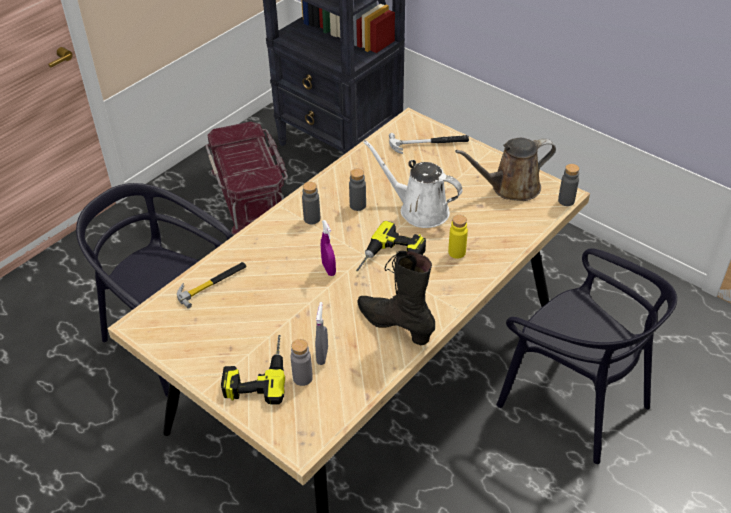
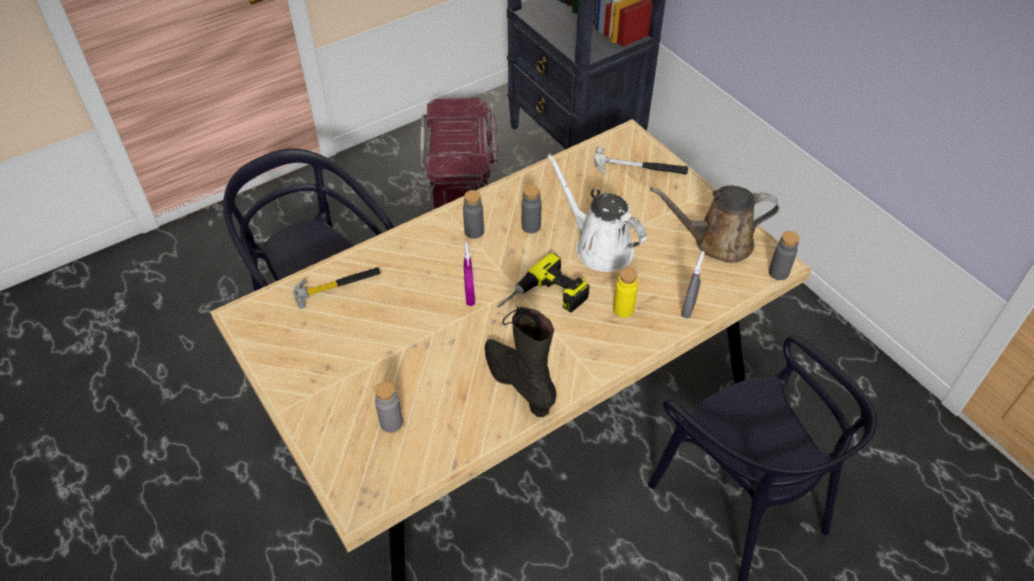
camera: 15 degrees right, 5 degrees up
(256, 372) = (343, 403): power drill -> none
(322, 355) = (423, 401): grey spray bottle -> grey spray bottle (688, 309)

